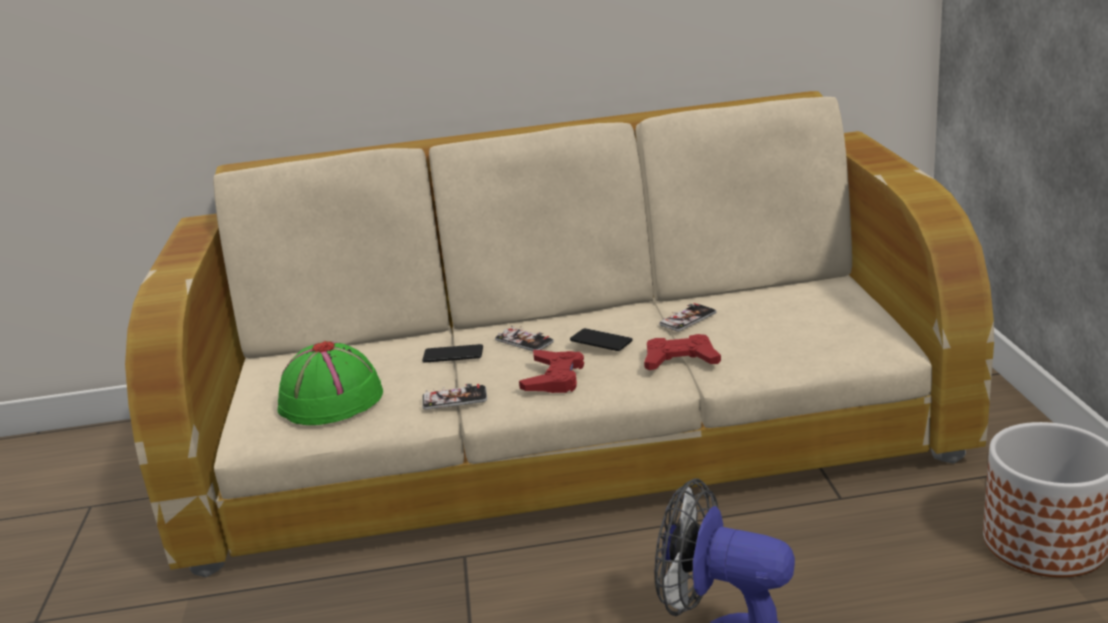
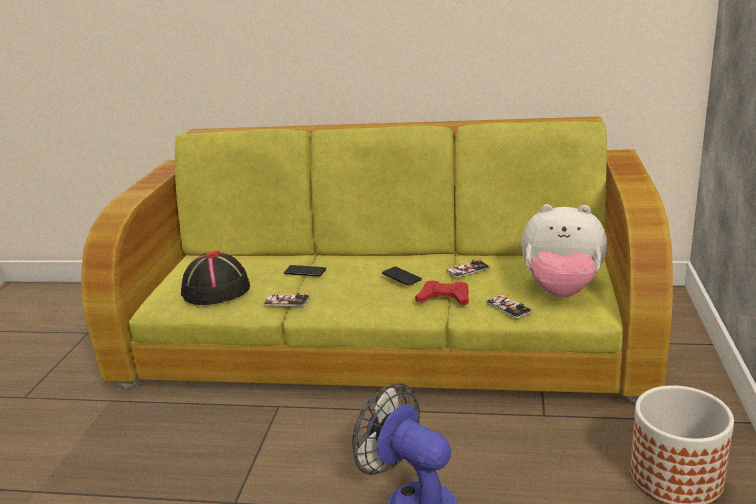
camera: 15 degrees right, 0 degrees up
(330, 401) = (215, 290): green hat -> black hat
(524, 341) = (355, 269): phone -> phone (508, 307)
(554, 378) = (356, 297): red game controller -> none
(569, 435) = (386, 337): beige sofa -> green sofa
(826, 328) = (562, 291): none -> plush toy

